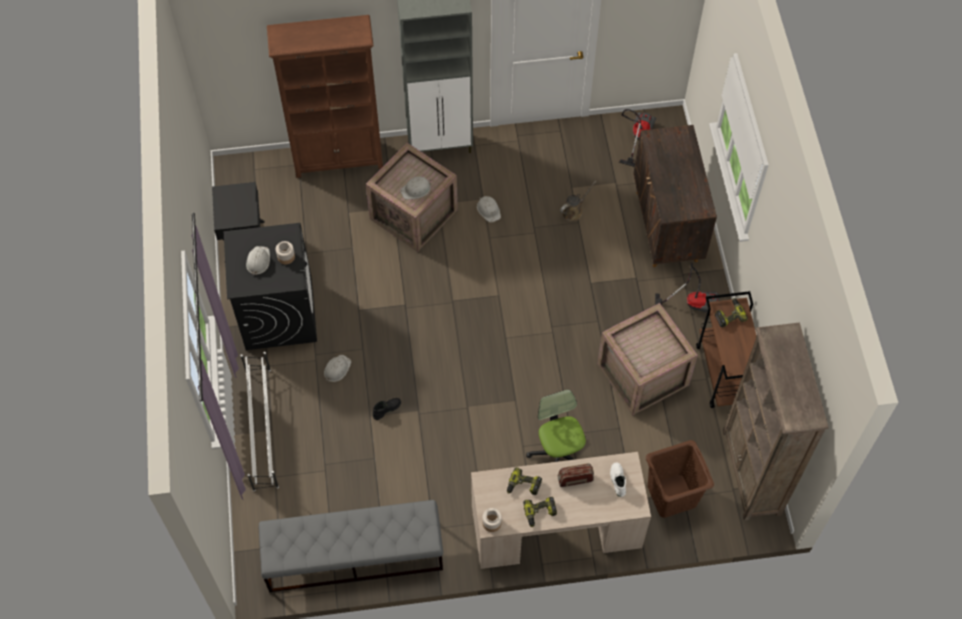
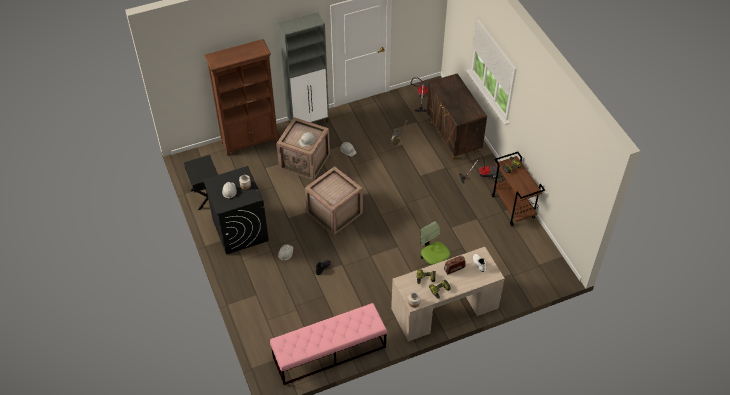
camera: 15 degrees left, 10 degrees down
(262, 428) = (250, 295): white shoe rack -> none
(353, 556) = (329, 352): grey bench -> pink bench
(641, 374) = (465, 217): crate -> crate (333, 213)
(672, 496) = (506, 276): brown laundry basket -> none
(751, 473) = (546, 254): brown bookcase -> none

